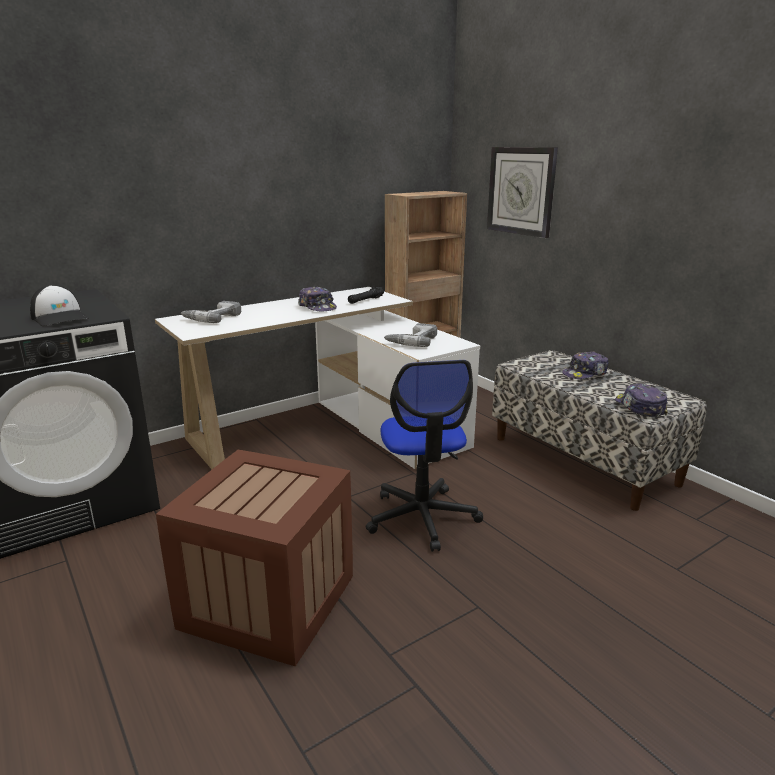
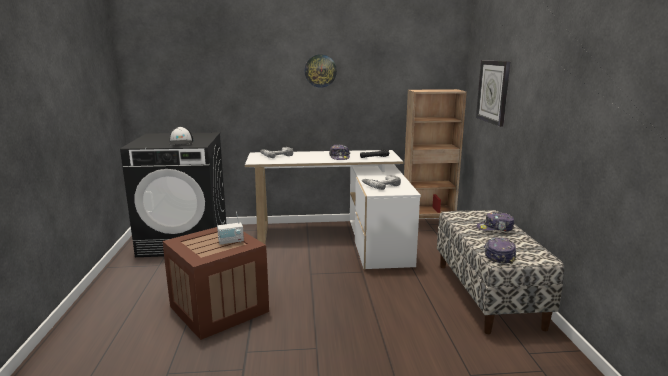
camera: 30 degrees right, 5 degrees down
(260, 167) = (320, 71): none -> wall clock
(288, 480) = (231, 241): none -> radio
(422, 517) = (339, 296): office chair -> none

